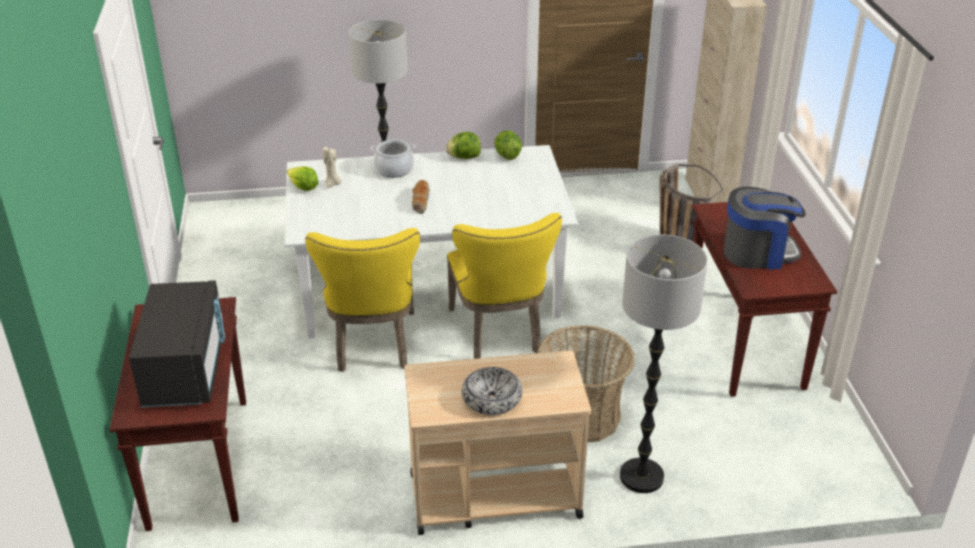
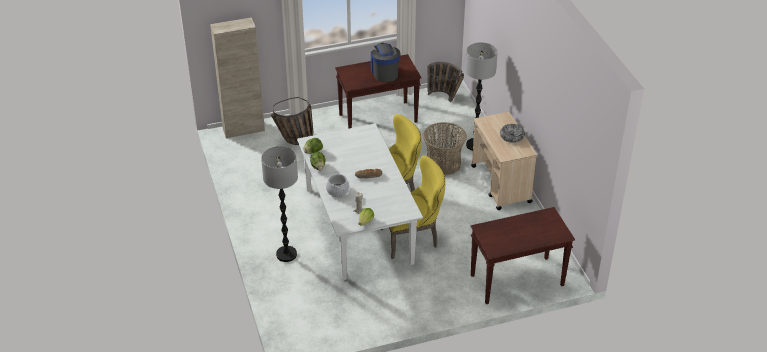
camera: 100 degrees left, 5 degrees up
(186, 370) = (529, 226): black microwave -> none
(828, 457) = (446, 98): none -> basket

